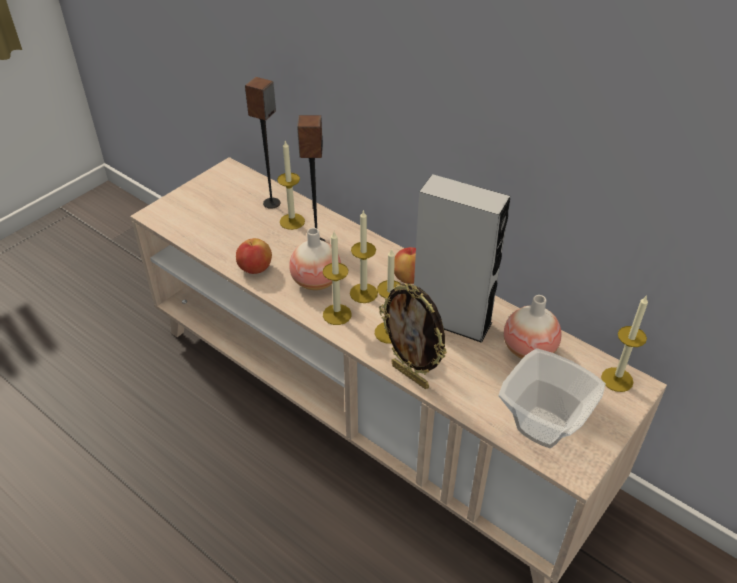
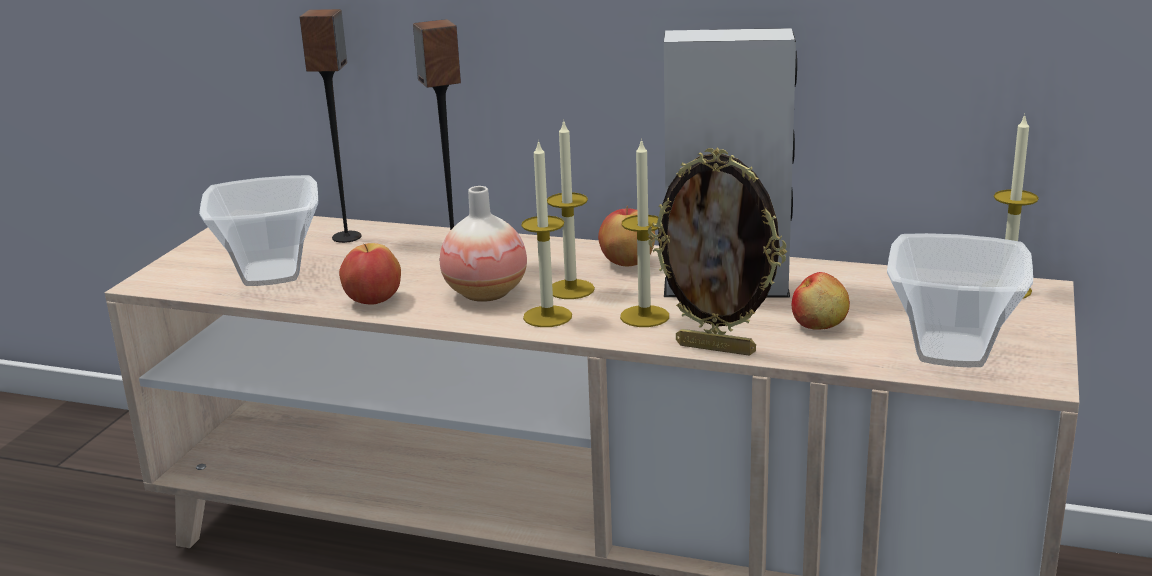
camera: 20 degrees left, 20 degrees down
(218, 226) = (273, 273): none -> bowl
(292, 221) = (395, 247): candle -> none
(482, 375) = (820, 325): none -> apple
(528, 350) = (862, 290): vase -> none

